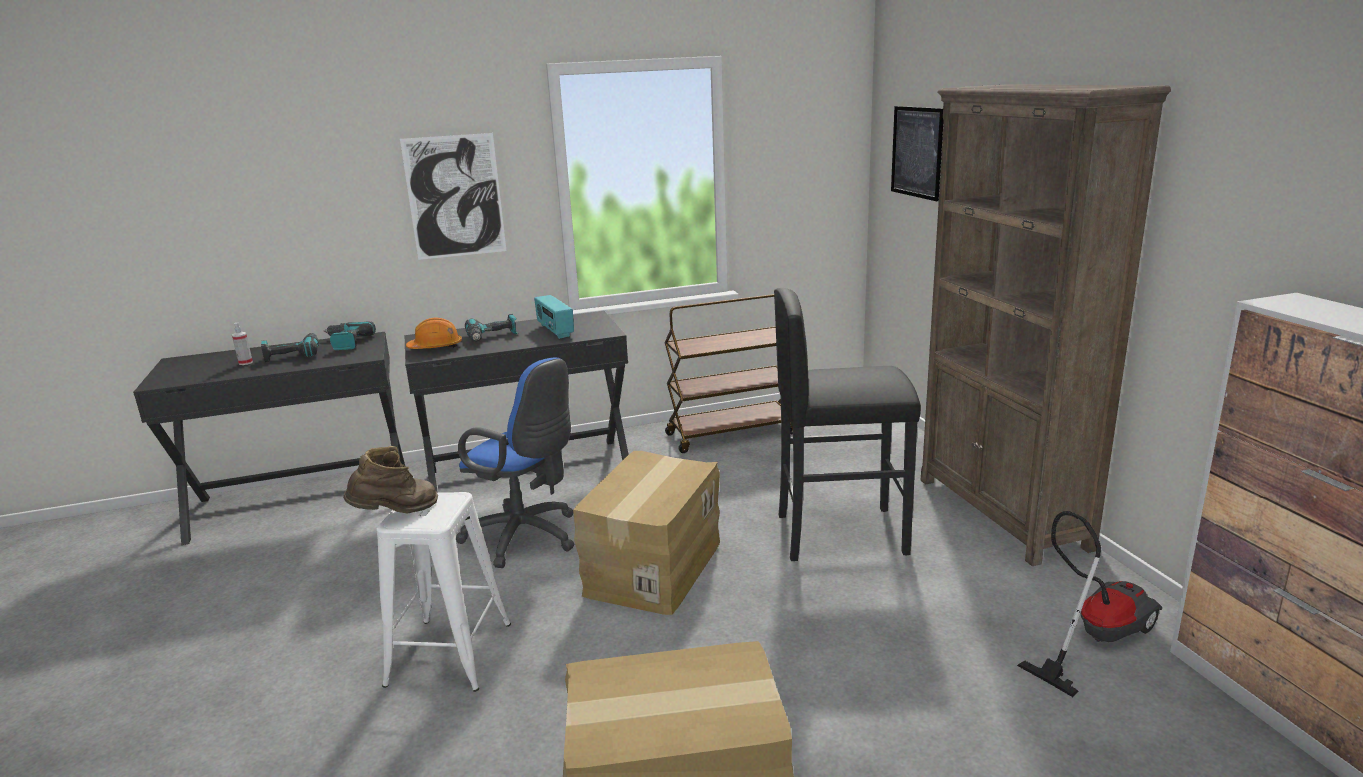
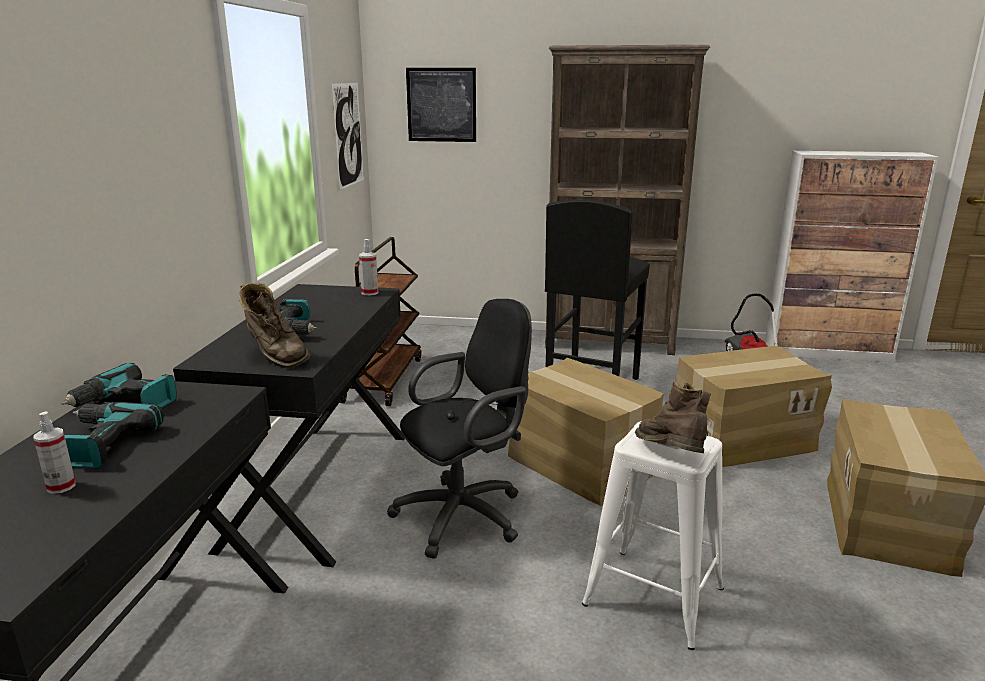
camera: 65 degrees left, 0 degrees up
(436, 347) = (275, 357): orange hard hat -> brown boot
(455, 196) = (158, 159): picture -> picture (348, 135)
(527, 538) = (466, 514): blue office chair -> black office chair
(554, 331) = (329, 306): radio -> none
(602, 331) = (370, 293): none -> spray bottle
(813, 661) = (741, 438): none -> cardboard box

